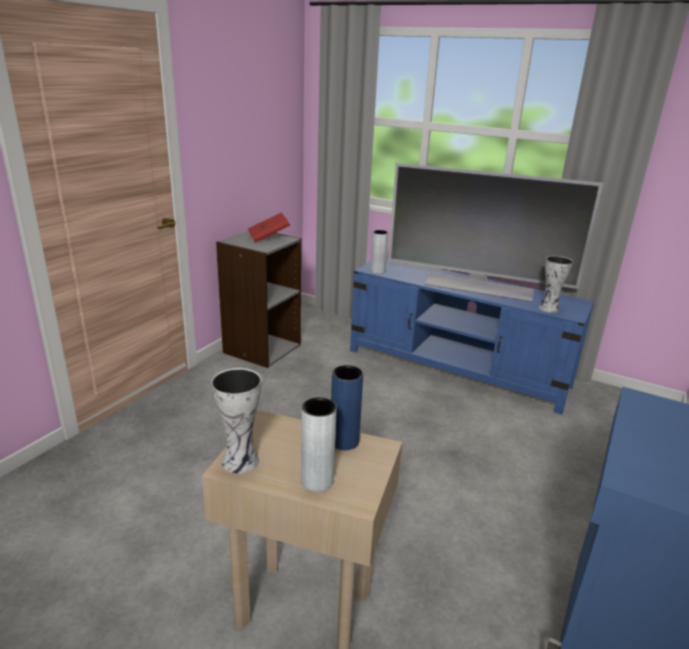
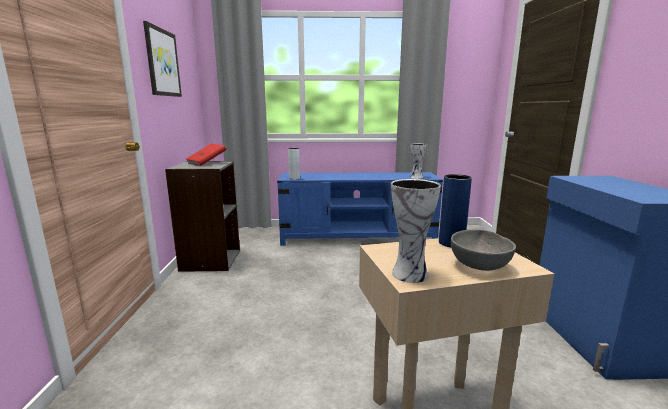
camera: 30 degrees left, 10 degrees down
(232, 115) = (162, 62): none -> picture
(317, 480) = (480, 266): grey vase -> grey bowl
(478, 286) = (365, 175): television -> none

